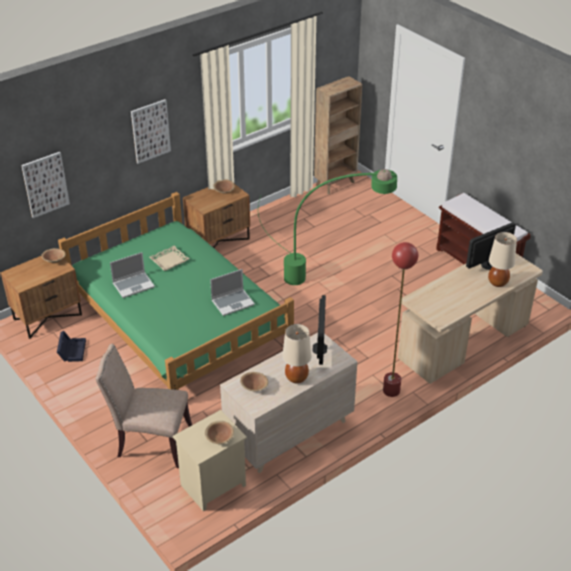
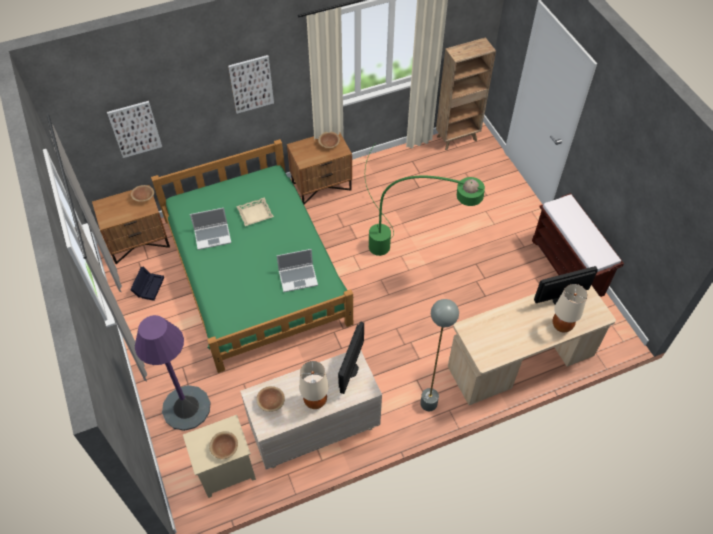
camera: 15 degrees right, 15 degrees up
(151, 442) = (186, 408): beige chair -> purple floor lamp
(391, 391) = (428, 403): red floor lamp -> grey floor lamp

